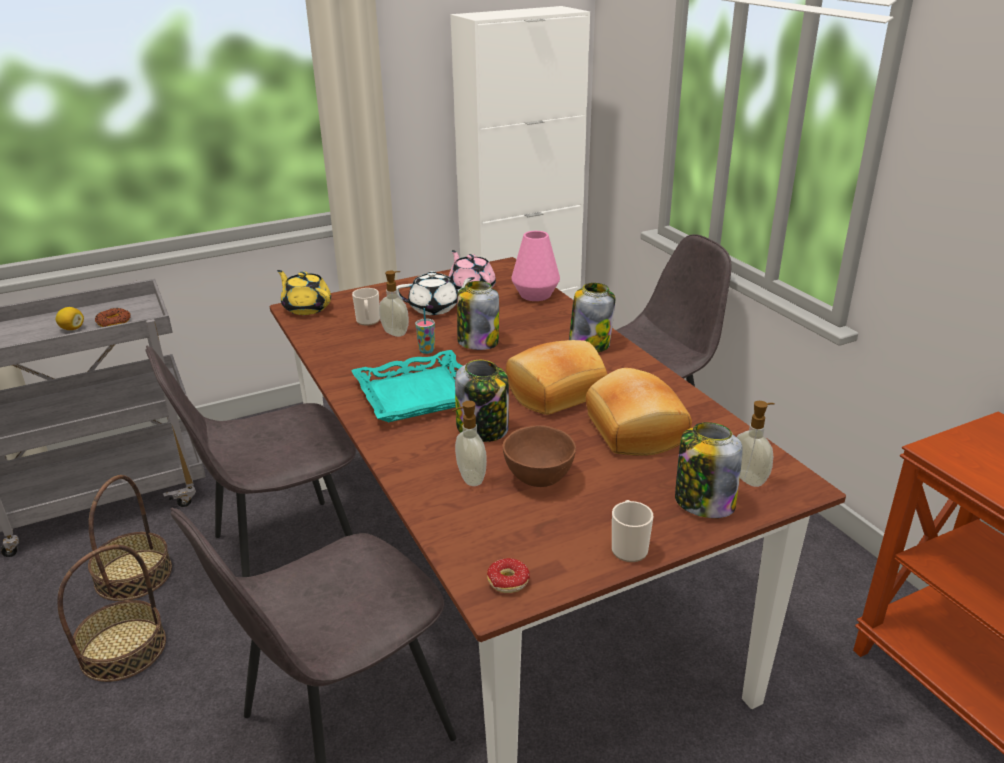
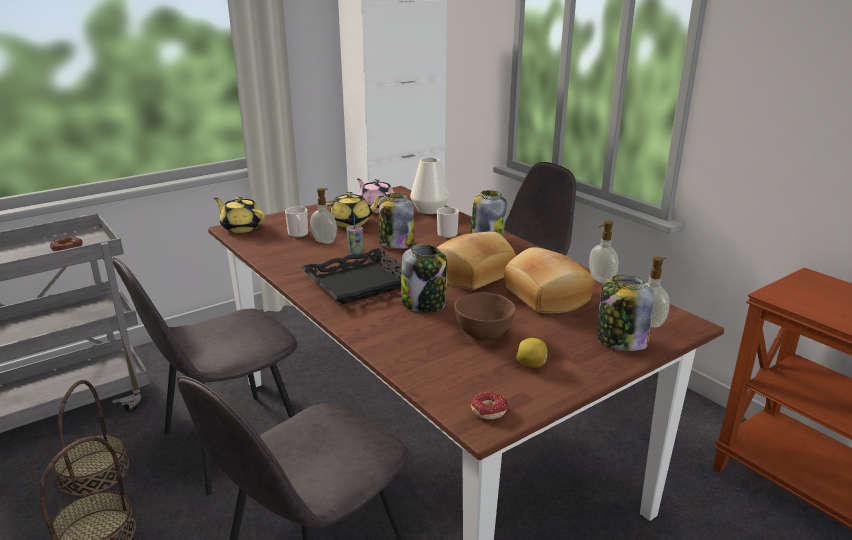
camera: 10 degrees left, 5 degrees down
(72, 328) = (29, 255): lemon -> lemon (531, 365)
(418, 395) = (360, 283): turquoise tray -> black tray
(435, 308) = (351, 222): white teapot -> yellow teapot
(470, 478) = (427, 339): soap dispenser -> soap dispenser (600, 280)
(535, 295) = (429, 210): pink vase -> white vase
(628, 547) = (576, 377): mug -> mug (446, 233)

